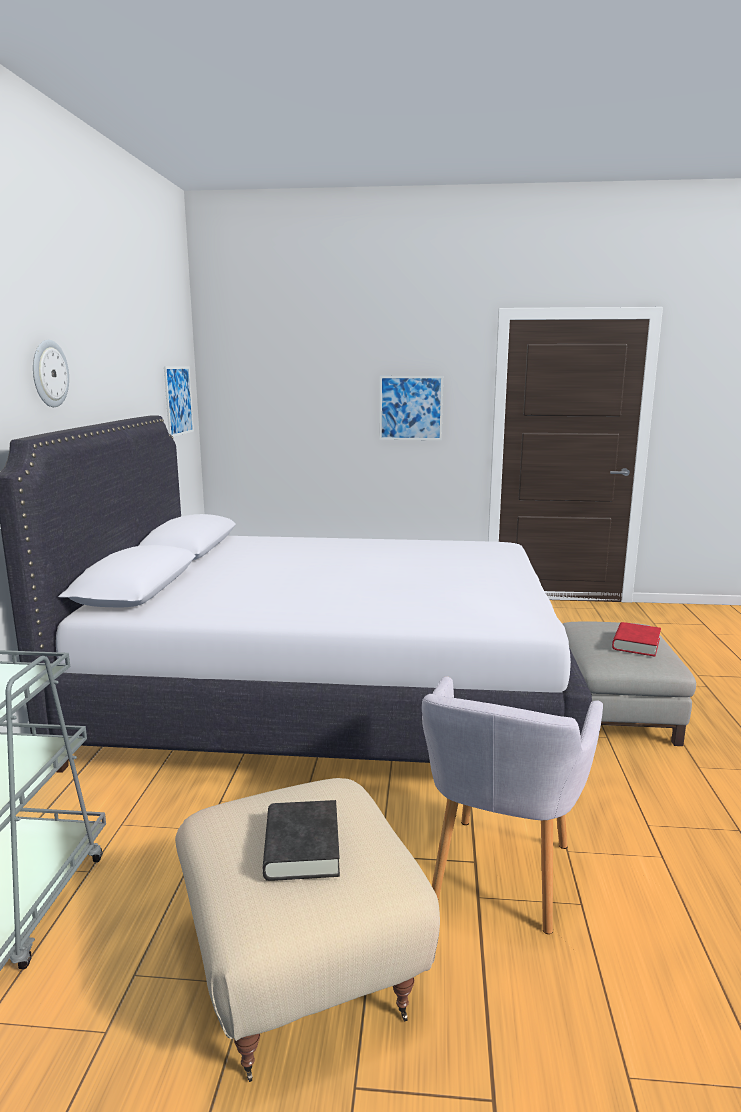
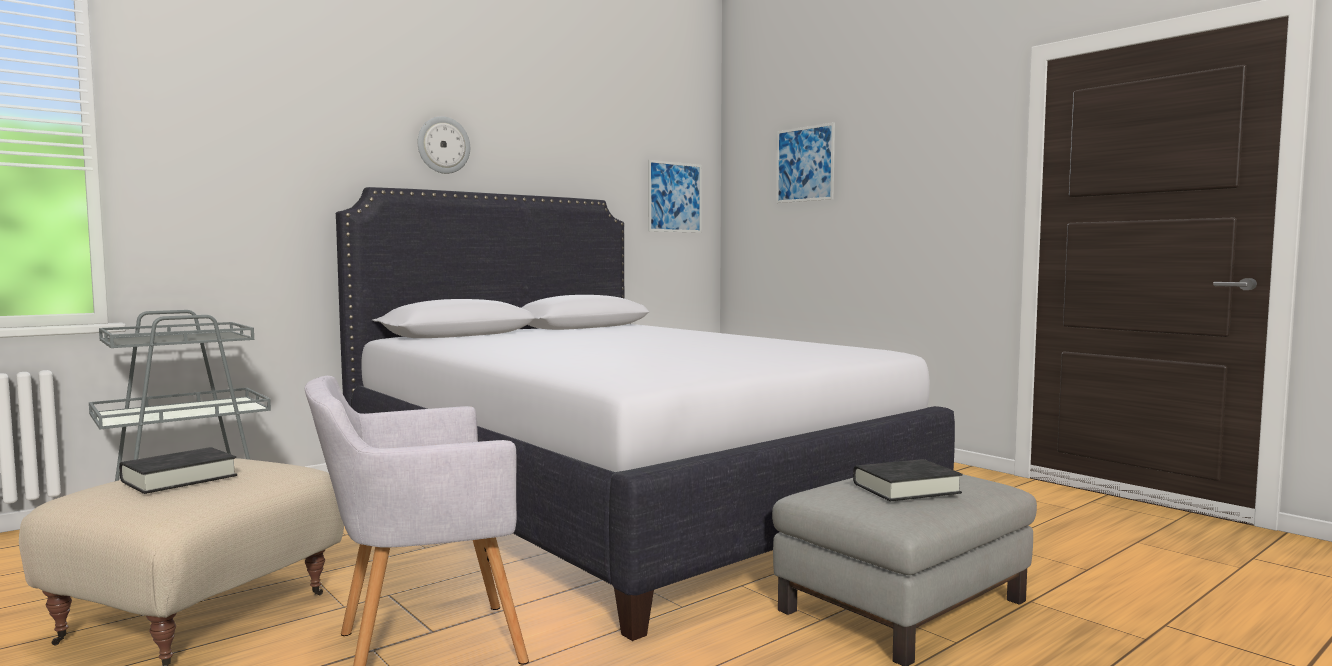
camera: 45 degrees right, 10 degrees down
(411, 408) = (919, 196): picture -> picture (805, 164)
(636, 644) = (906, 488): red book -> black book

